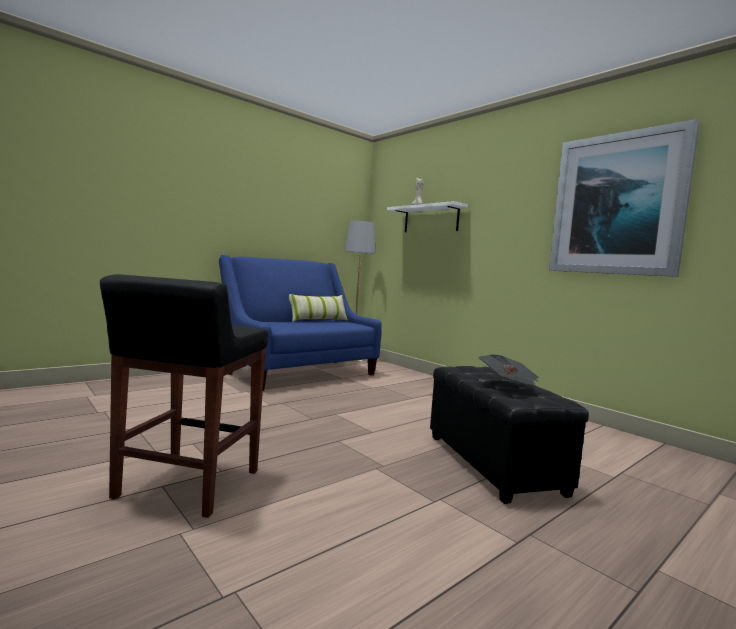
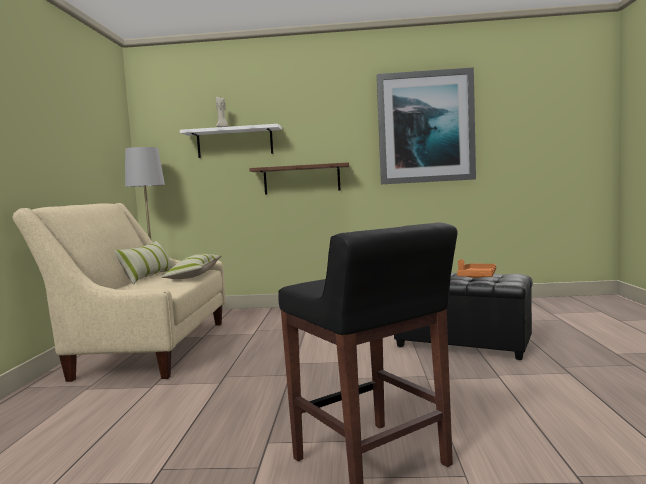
camera: 45 degrees left, 0 degrees up
(298, 372) = (146, 348): blue sofa -> beige sofa
(339, 325) = (194, 275): none -> pillow
(477, 257) = (301, 179): none -> brown shelf
(509, 386) = (477, 277): newspaper -> orange tray

